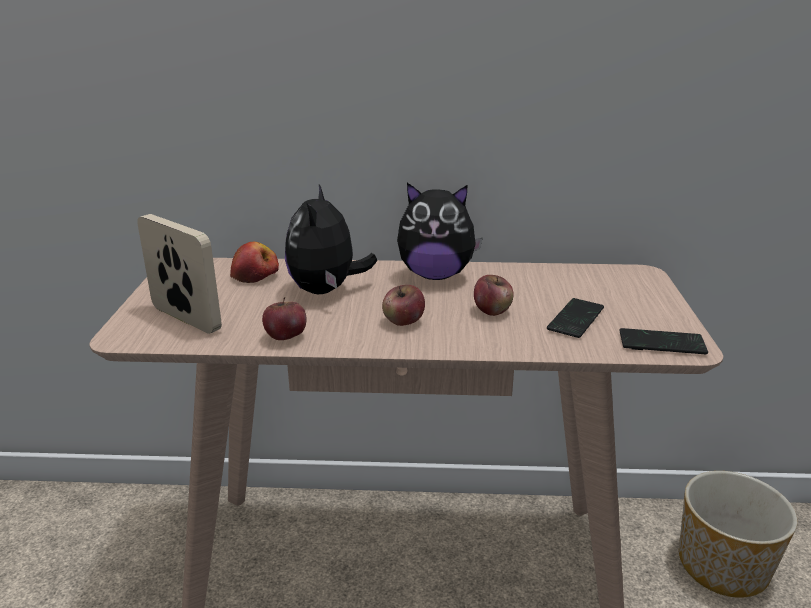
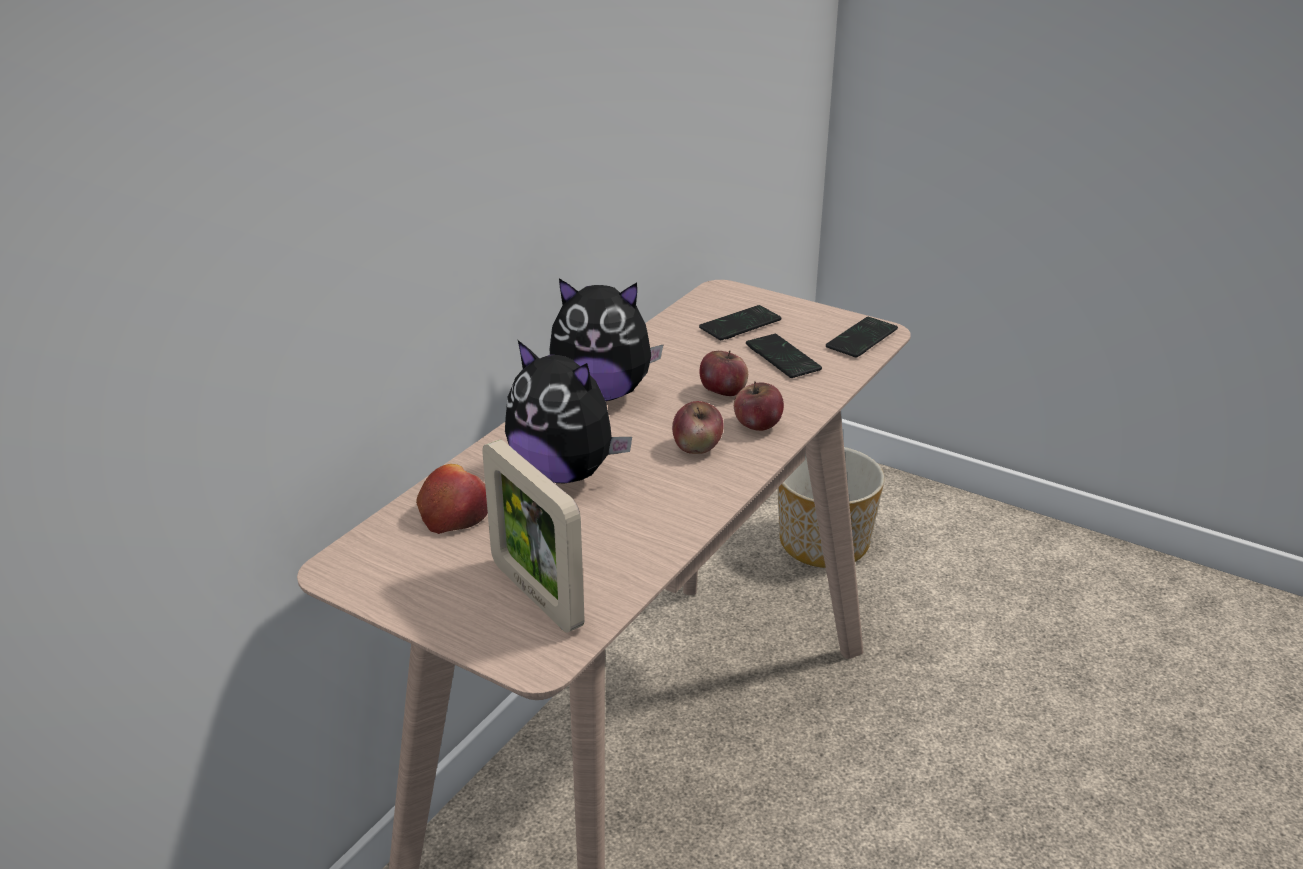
camera: 60 degrees left, 5 degrees up
(186, 319) = (536, 595): picture frame -> picture frame turned 105 degrees counterclockwise
(286, 336) = (661, 530): apple -> apple (757, 425)
(436, 275) = (602, 393): plush toy -> plush toy turned 60 degrees clockwise
(600, 292) = (740, 325): none -> phone

